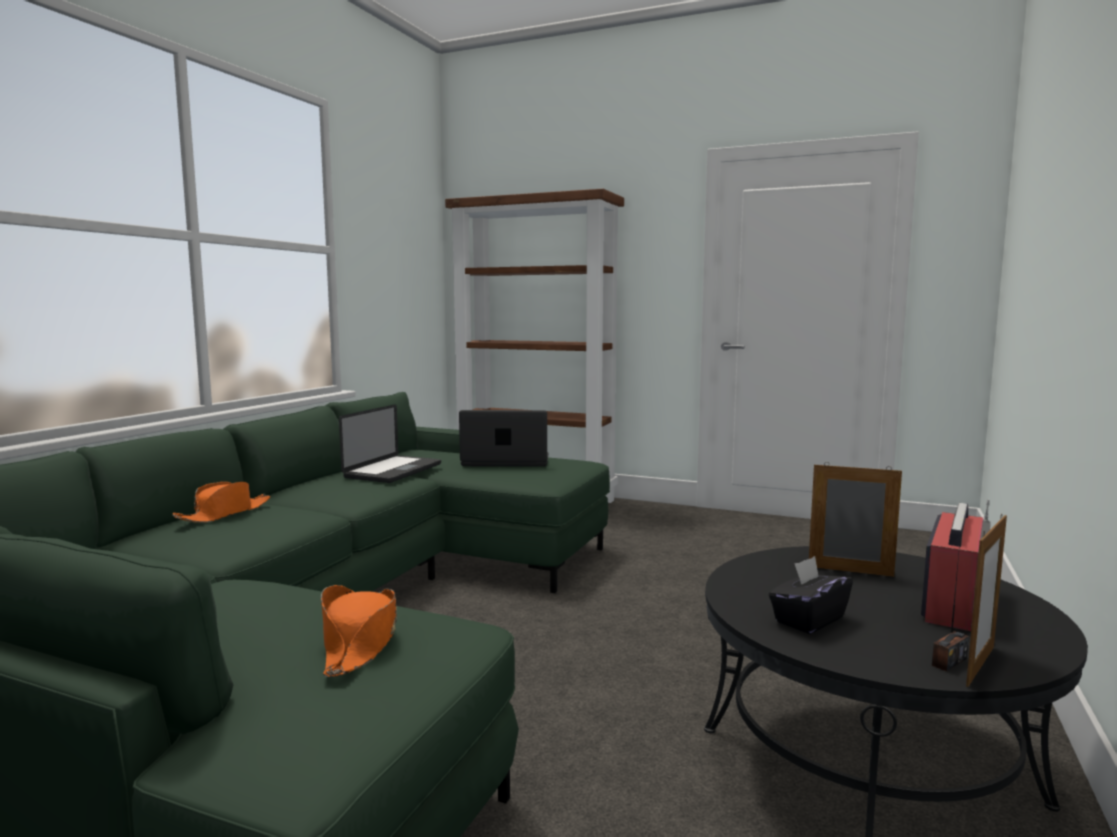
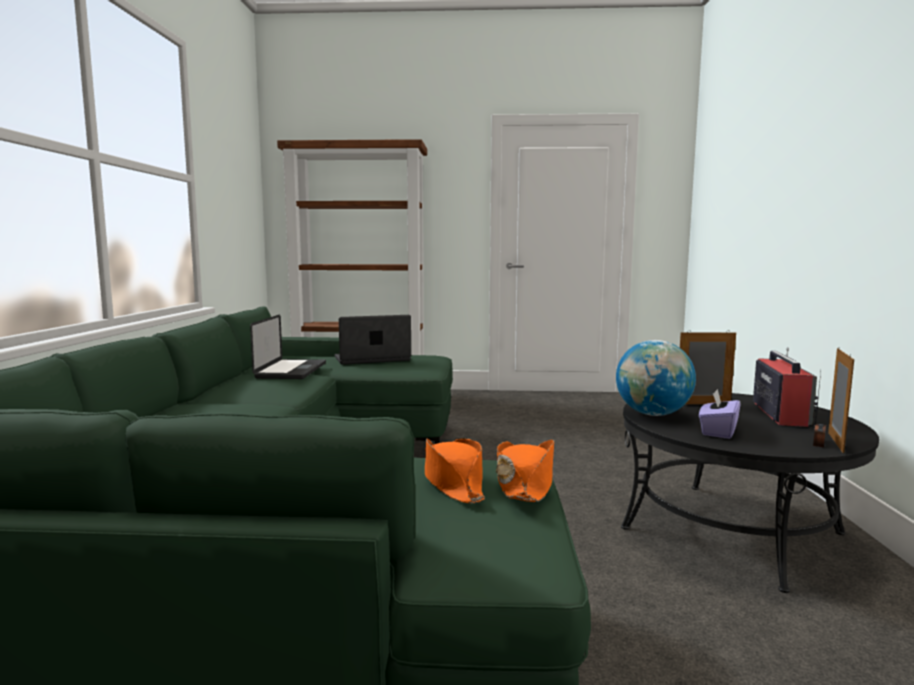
camera: 20 degrees left, 0 degrees up
(225, 513) = (185, 412): orange hat -> orange hat (525, 484)
(750, 579) = (653, 414): none -> globe
(808, 619) = (718, 431): black tissue box -> purple tissue box

